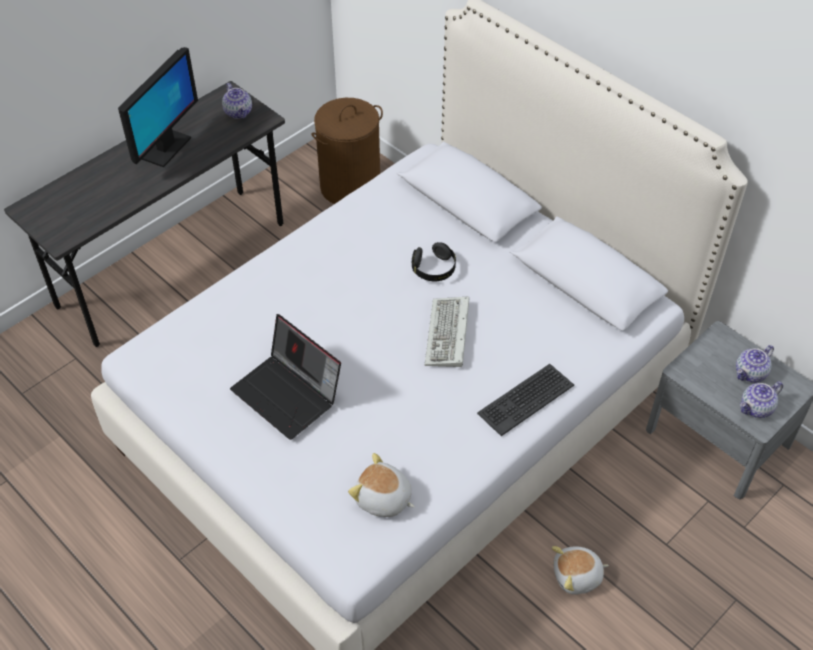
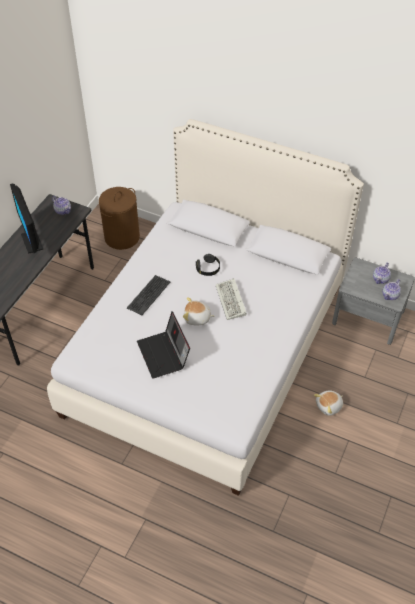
camera: 20 degrees left, 0 degrees up
(166, 149) = (32, 241): monitor -> monitor turned 150 degrees clockwise
(288, 394) = (164, 355): laptop -> laptop turned 45 degrees clockwise
(383, 499) = (237, 392): plush toy -> plush toy (197, 318)
(525, 399) = (284, 322): keyboard -> keyboard (148, 295)

